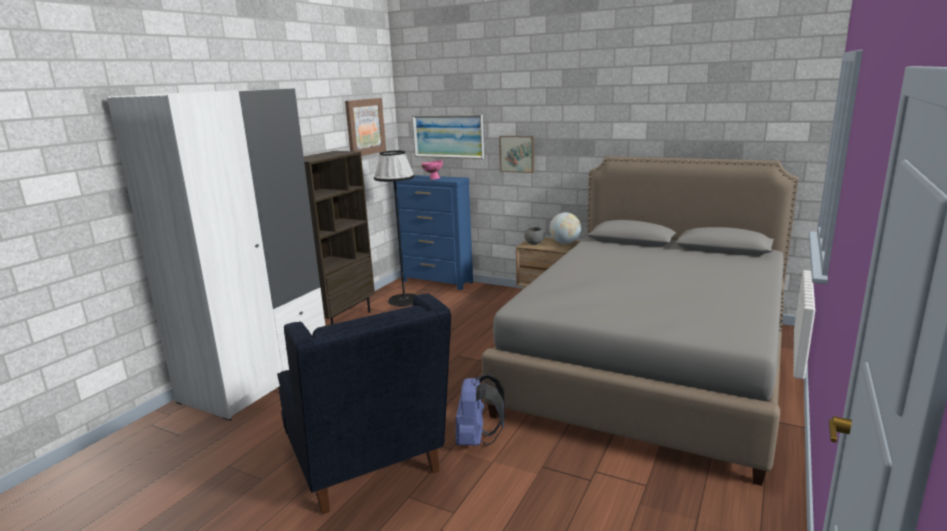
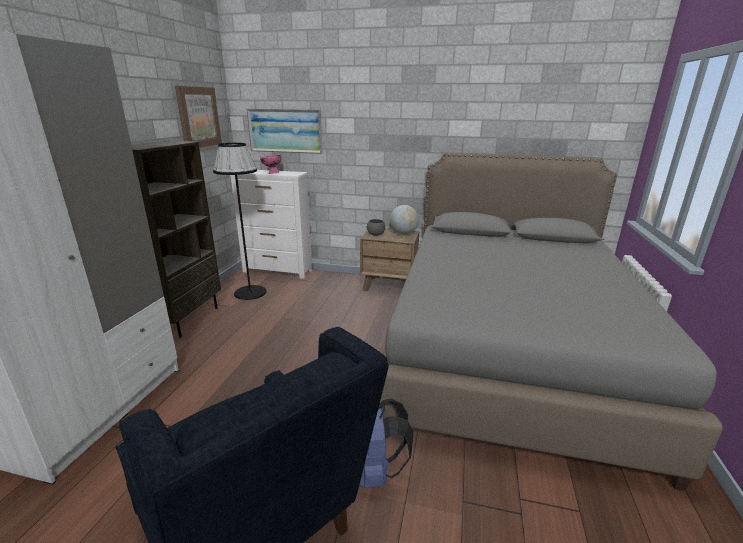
camera: 15 degrees left, 5 degrees up
(437, 282) = (278, 271): blue dresser -> white dresser
(517, 153) = (356, 149): picture -> none

